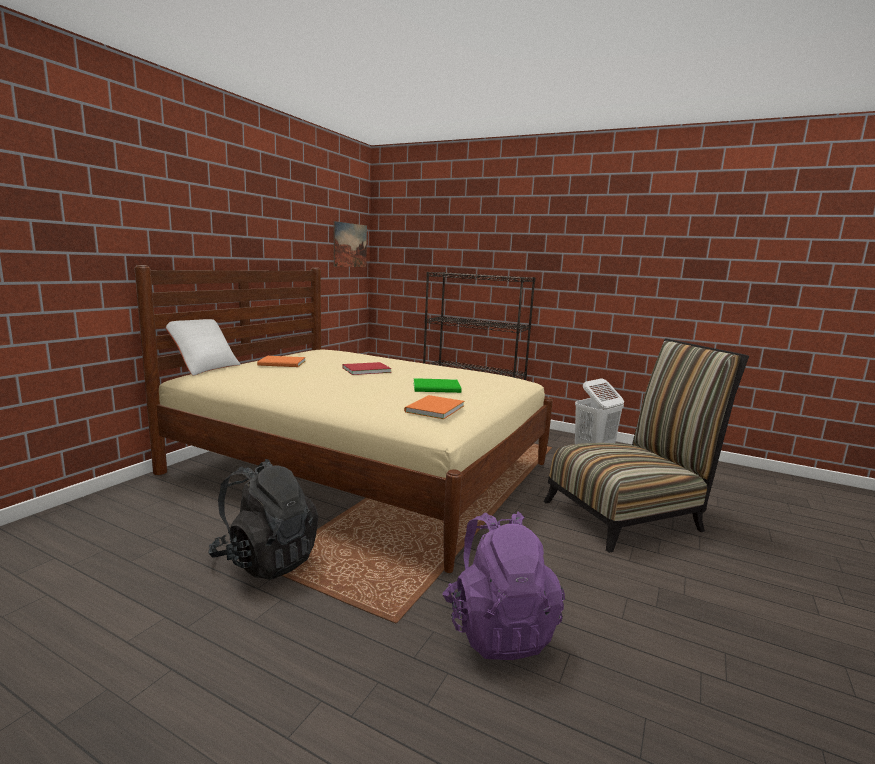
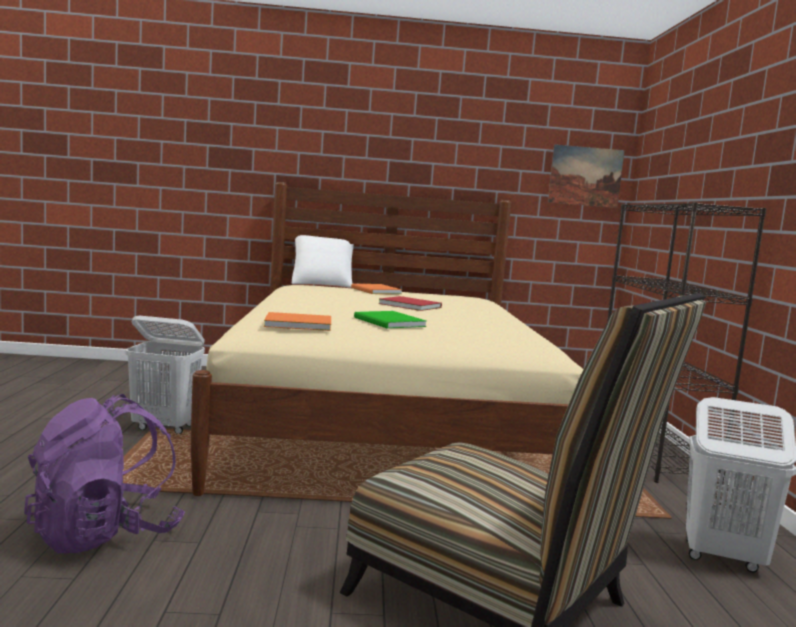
camera: 60 degrees right, 5 degrees down
(266, 559) = (165, 427): black backpack -> white laundry basket

